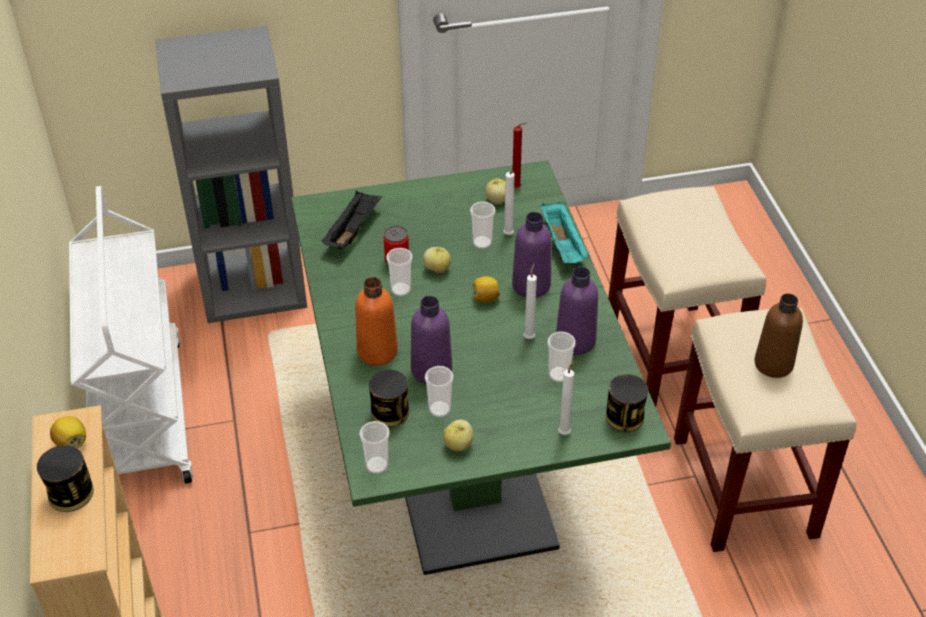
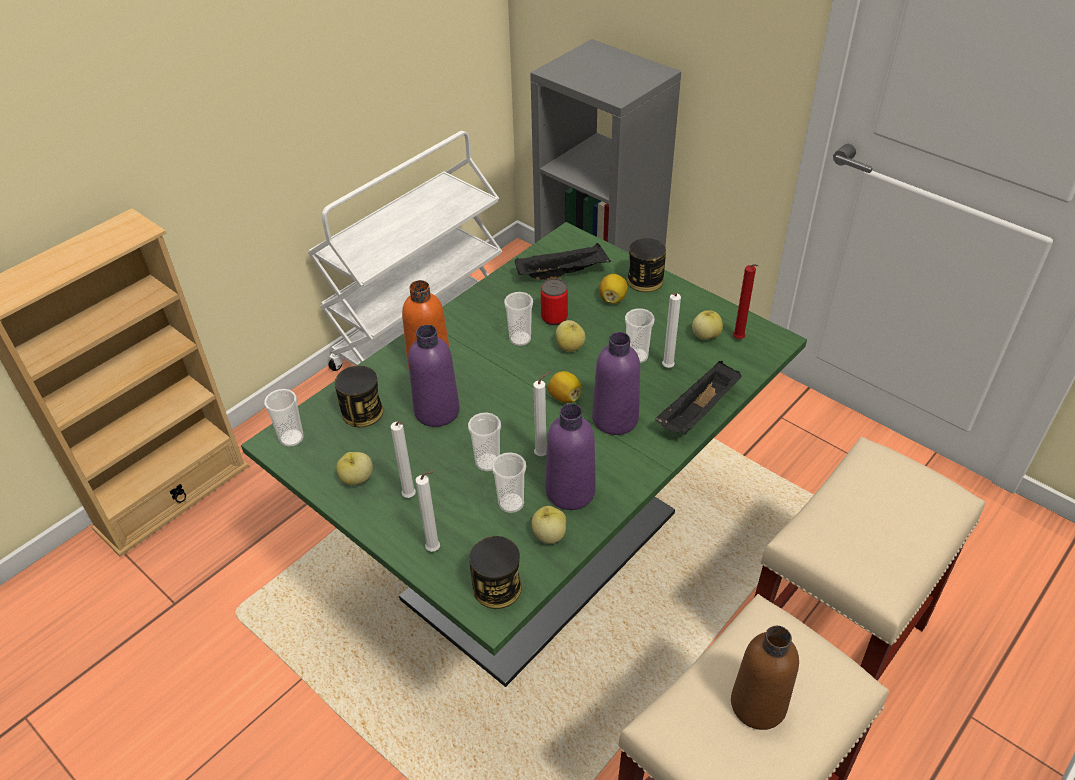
camera: 55 degrees right, 0 degrees up
(71, 443) = (113, 237): lemon -> lemon (612, 299)
(71, 493) = (59, 264): can -> can (645, 281)
(440, 409) = (392, 442): cup -> cup (487, 462)
(505, 424) = (410, 497): none -> white candle
(564, 245) = (698, 412): turquoise tray -> black tray
(603, 370) = (549, 535): none -> apple

